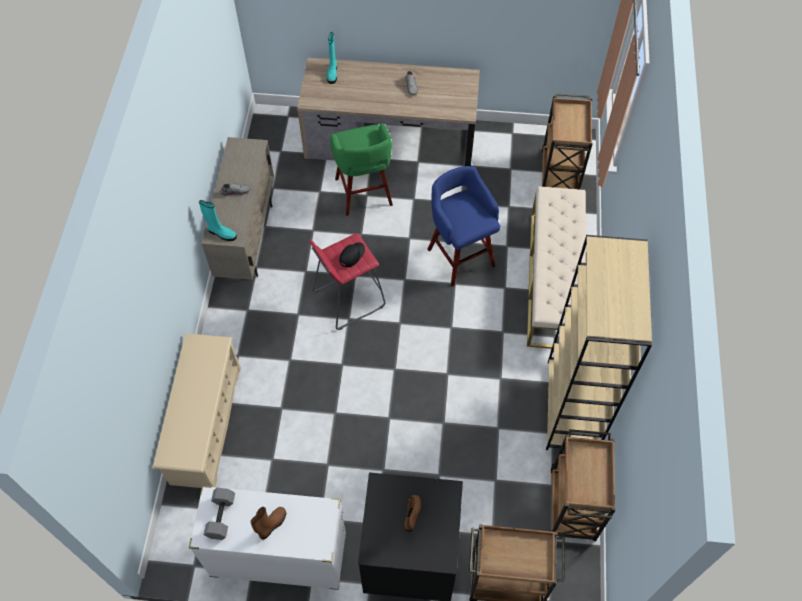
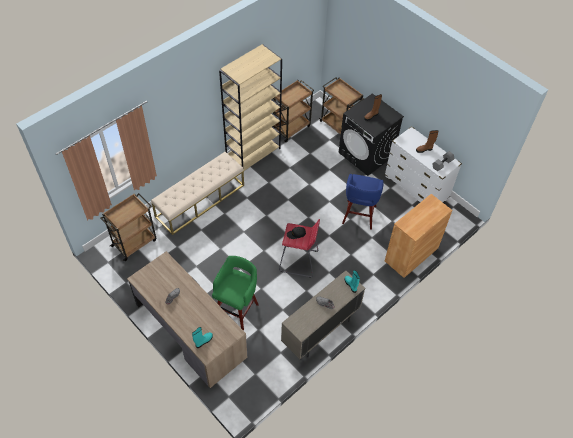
camera: 140 degrees left, 5 degrees down
(206, 425) = (411, 254): beige shoe rack -> brown cabinet
(460, 256) = (227, 241): blue stool -> blue stool (358, 216)

